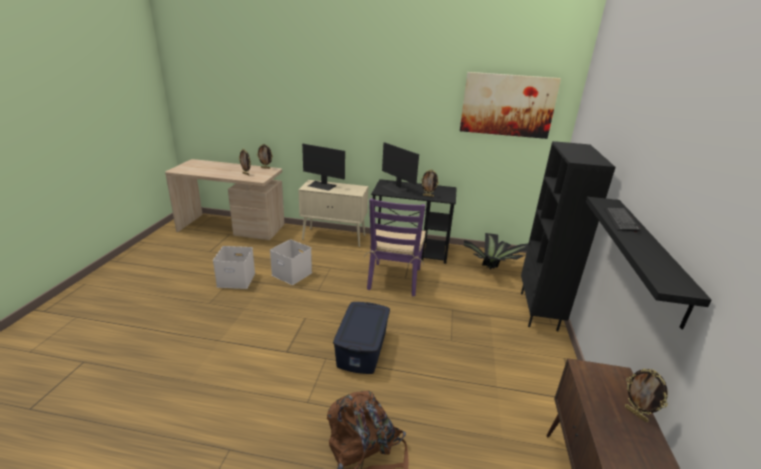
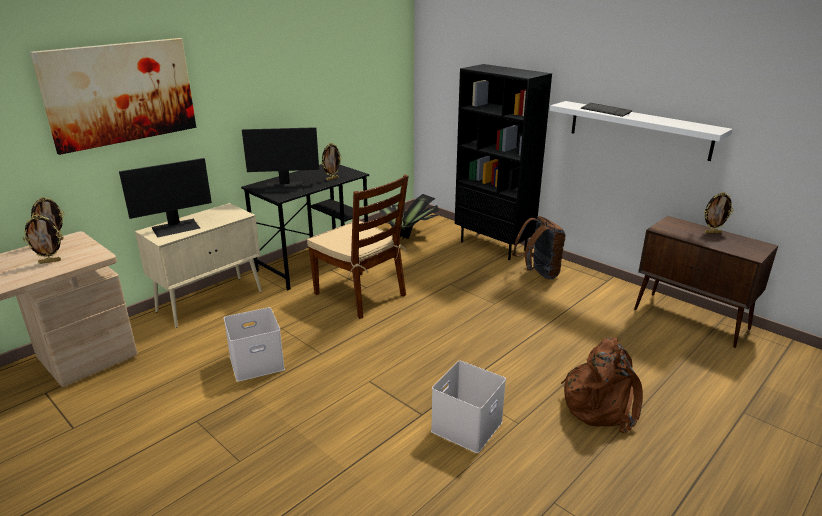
camera: 55 degrees left, 0 degrees up
(235, 280) = (206, 419): white storage box -> white storage box (467, 427)
(362, 348) = (462, 358): blue storage box -> none
(394, 279) = (361, 294): purple chair -> brown chair
(507, 105) = (358, 44): picture -> picture (120, 93)
(528, 350) = (538, 273): none -> brown backpack
(648, 256) = (639, 129): black shelf -> white shelf

